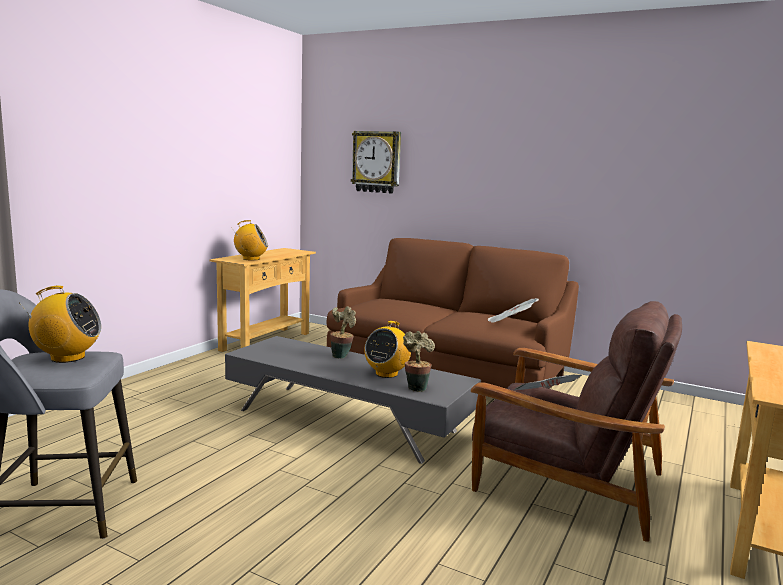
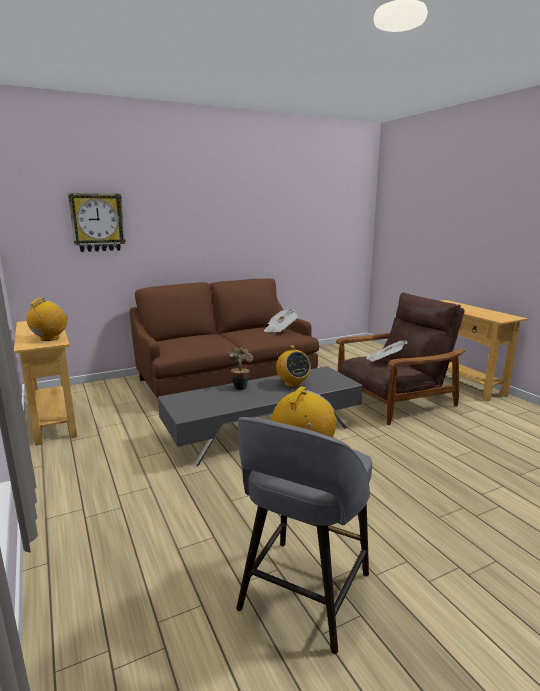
camera: 55 degrees left, 5 degrees up
(416, 387) = (325, 383): potted plant -> none

